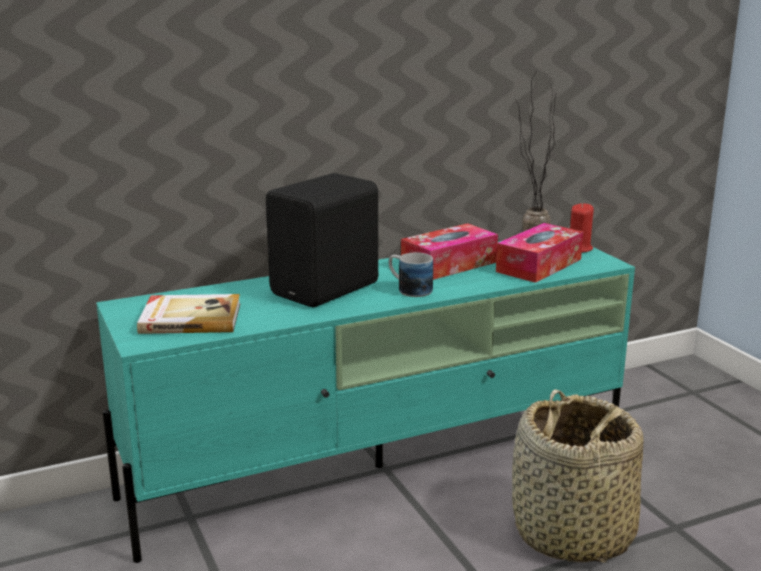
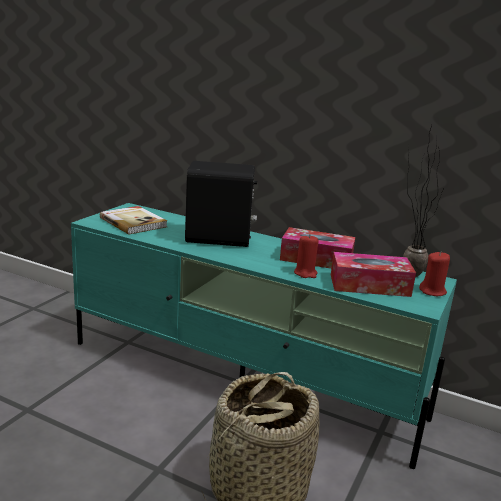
camera: 50 degrees right, 0 degrees up
(409, 289) = (255, 258): mug -> none
(479, 280) = (305, 273): none -> red candle

